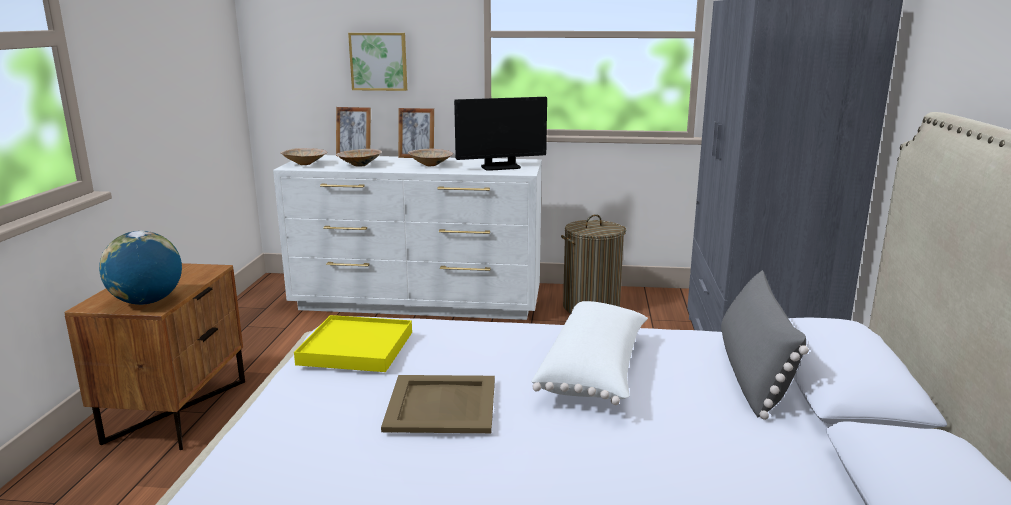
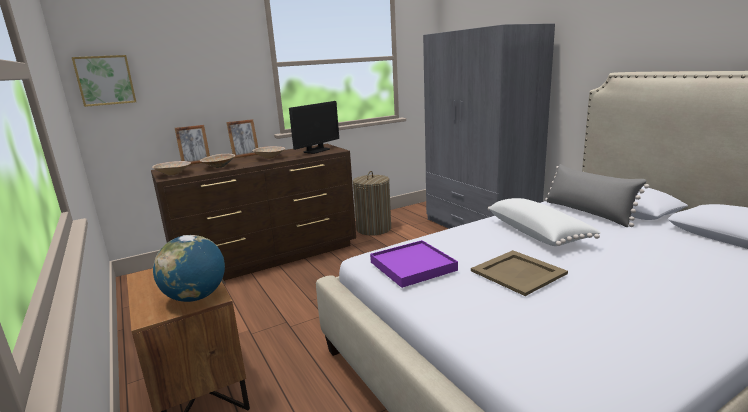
camera: 35 degrees left, 0 degrees up
(356, 348) = (413, 266): yellow tray -> purple tray
(379, 61) = (196, 90): picture -> picture (105, 80)
(418, 302) = (269, 258): white dresser -> brown dresser

